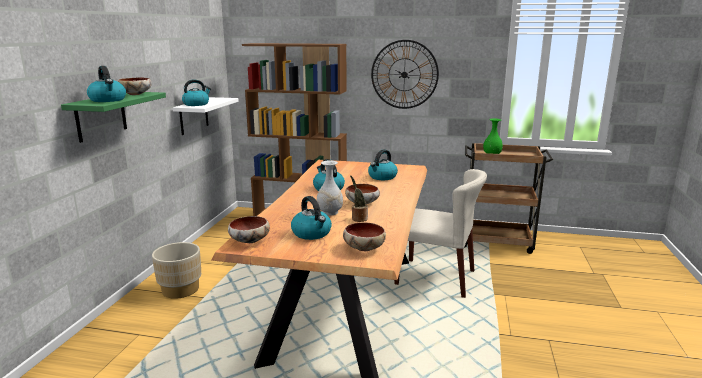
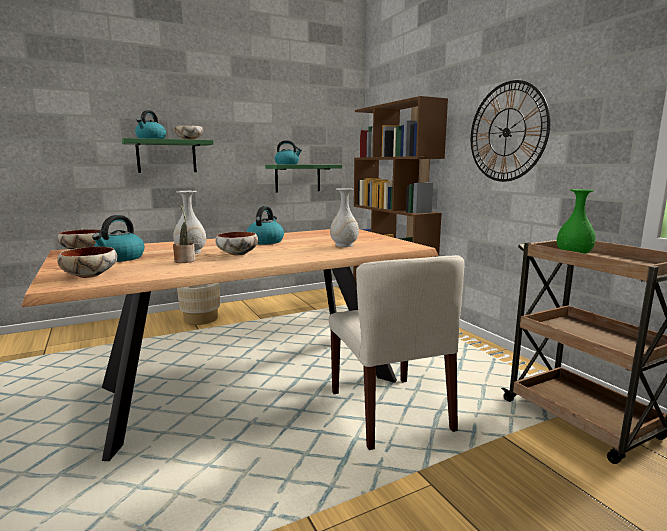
camera: 50 degrees right, 5 degrees down
(194, 116) = (297, 178): white shelf -> green shelf
(382, 177) = (344, 245): kettle -> white vase

